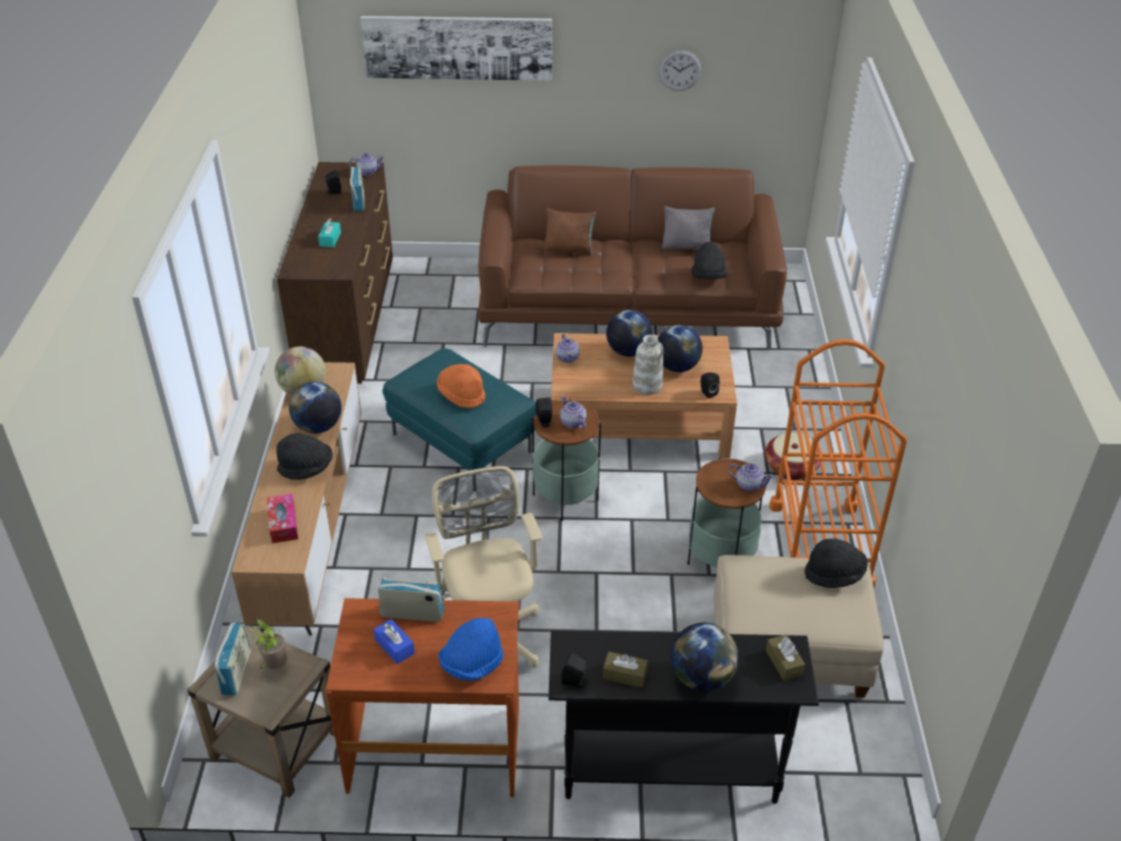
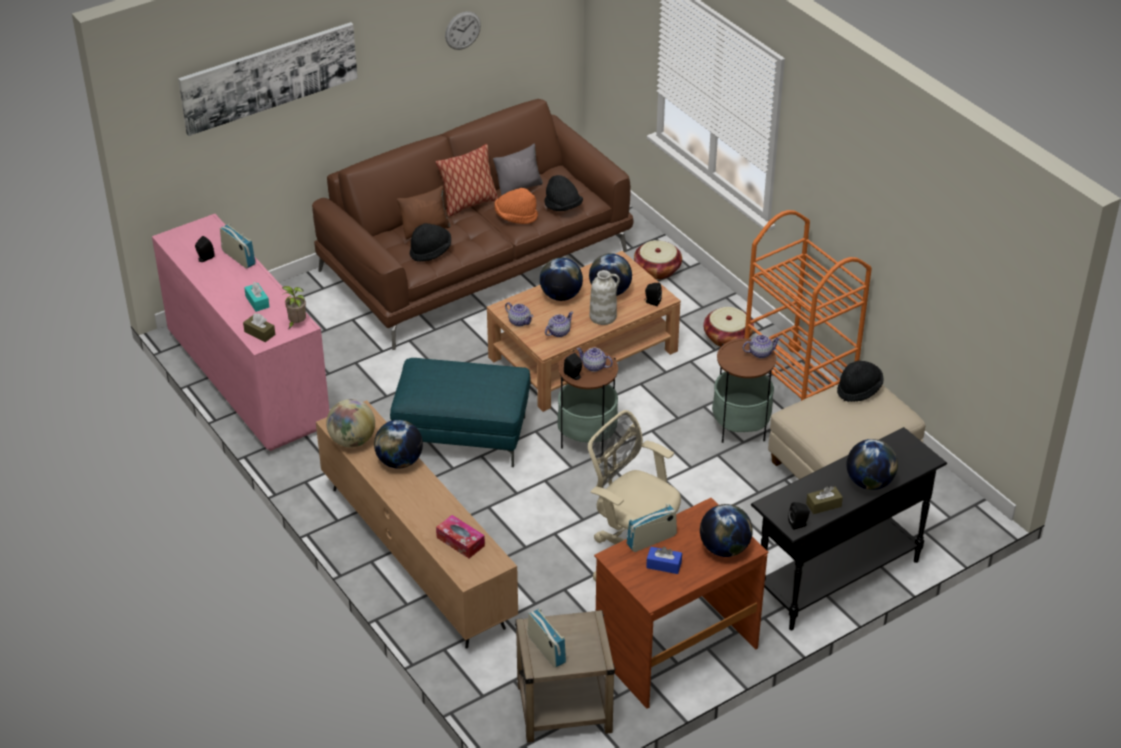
camera: 35 degrees left, 0 degrees up
(274, 666) = (568, 632): potted plant -> potted plant (296, 324)
(306, 469) = (429, 496): black hat -> black hat (430, 251)
(349, 321) = (248, 381): brown dresser -> pink dresser
(367, 171) = (211, 227): teapot -> teapot (558, 332)
(461, 395) = (474, 387): orange hat -> orange hat (515, 217)
(472, 664) = (724, 549): blue hat -> globe
(628, 244) = (469, 204): none -> pillow
(783, 377) = (657, 270): none -> basket
(784, 663) = (906, 449): brown tissue box -> brown tissue box (259, 333)

